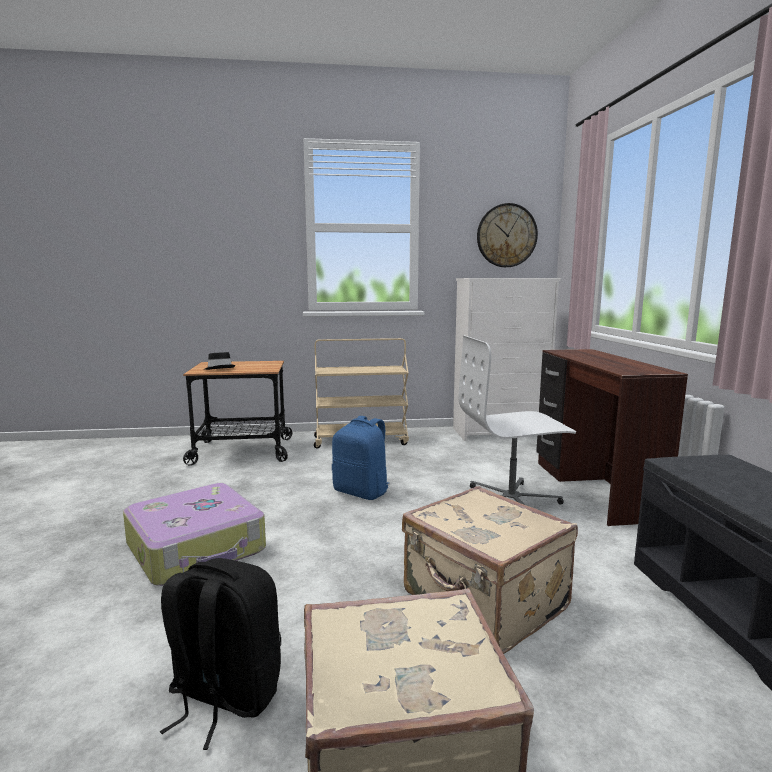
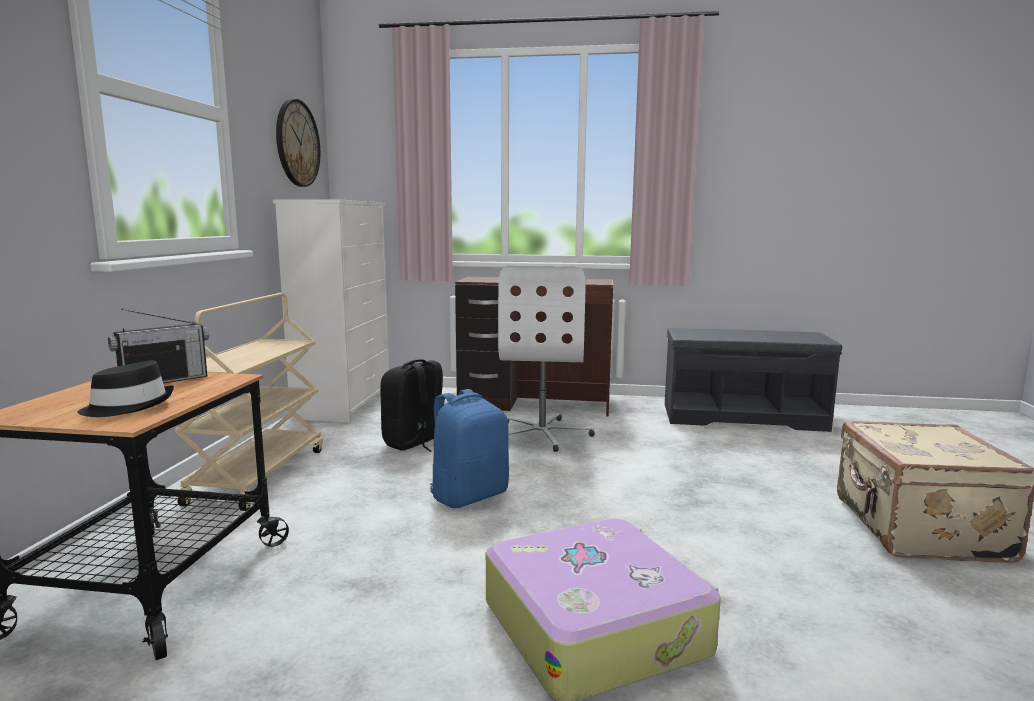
camera: 75 degrees left, 0 degrees up
(224, 697) = (895, 597): black backpack -> black backpack (414, 443)
(261, 365) = (164, 381): none -> radio
(484, 602) = (726, 476): beige suitcase -> none

